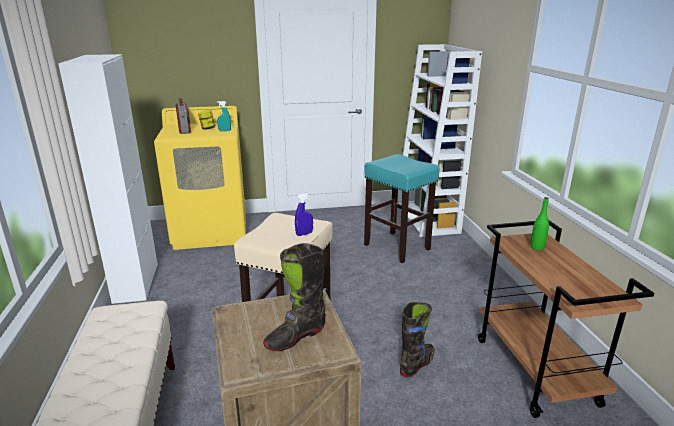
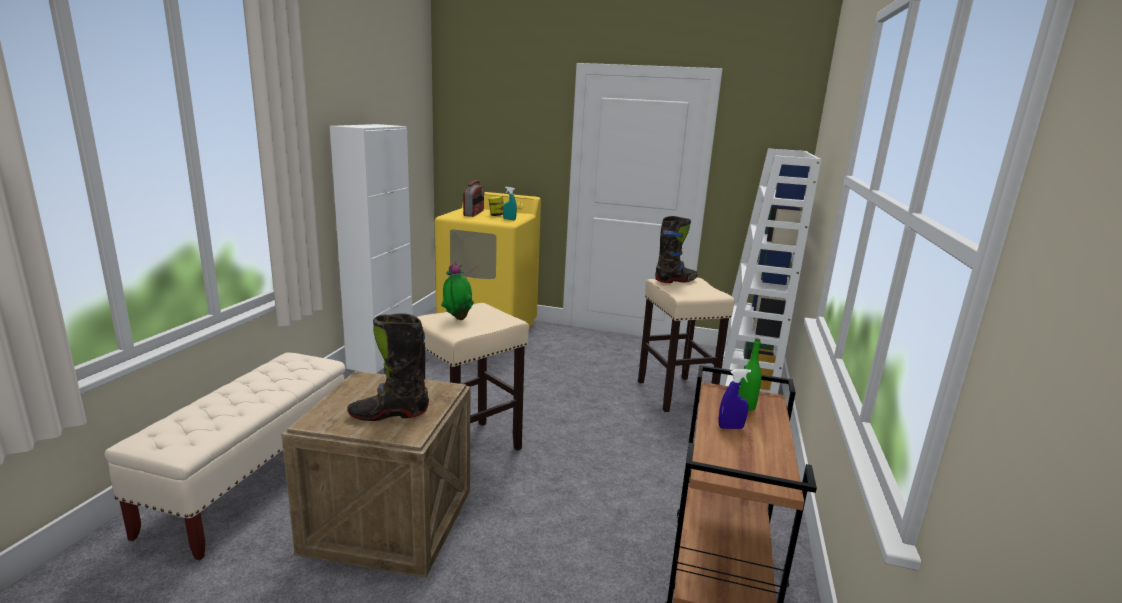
camera: 25 degrees right, 5 degrees down
(274, 233) = (457, 319): none -> potted plant
(304, 234) = (484, 326): blue spray bottle -> blue spray bottle (730, 427)
(397, 247) = (676, 394): turquoise stool -> beige stool
(417, 364) = (578, 517): black boot -> black boot (676, 280)

